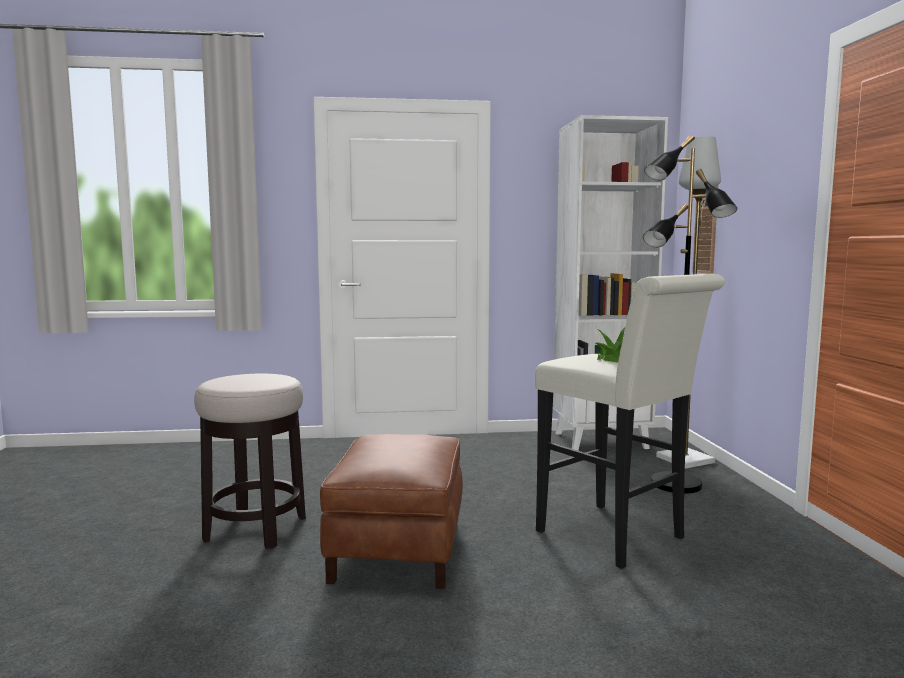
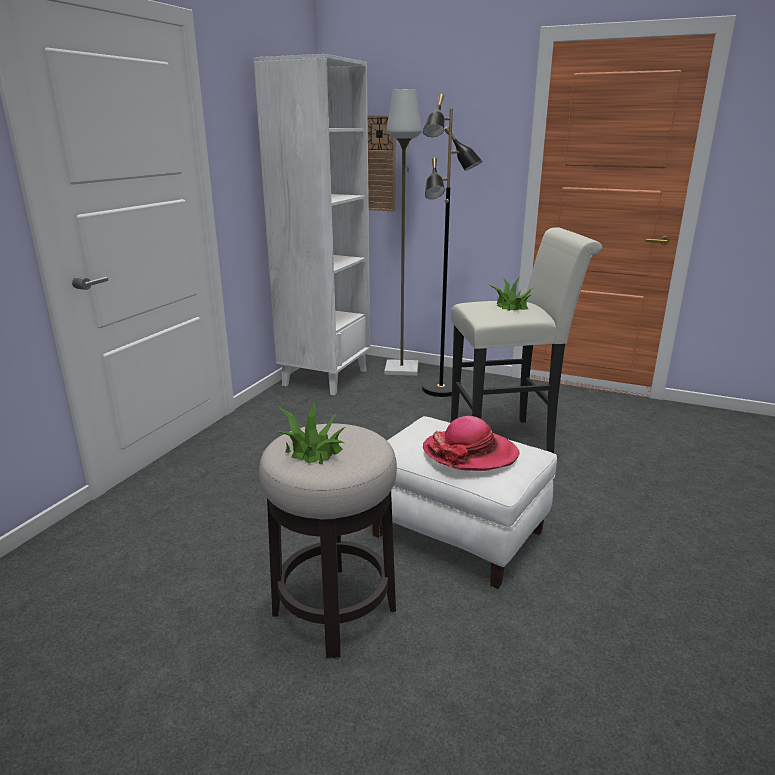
camera: 60 degrees left, 15 degrees up
(238, 377) = (313, 450): none -> potted plant
(387, 454) = (470, 453): none -> hat
(399, 550) = (458, 533): brown ottoman -> white ottoman

